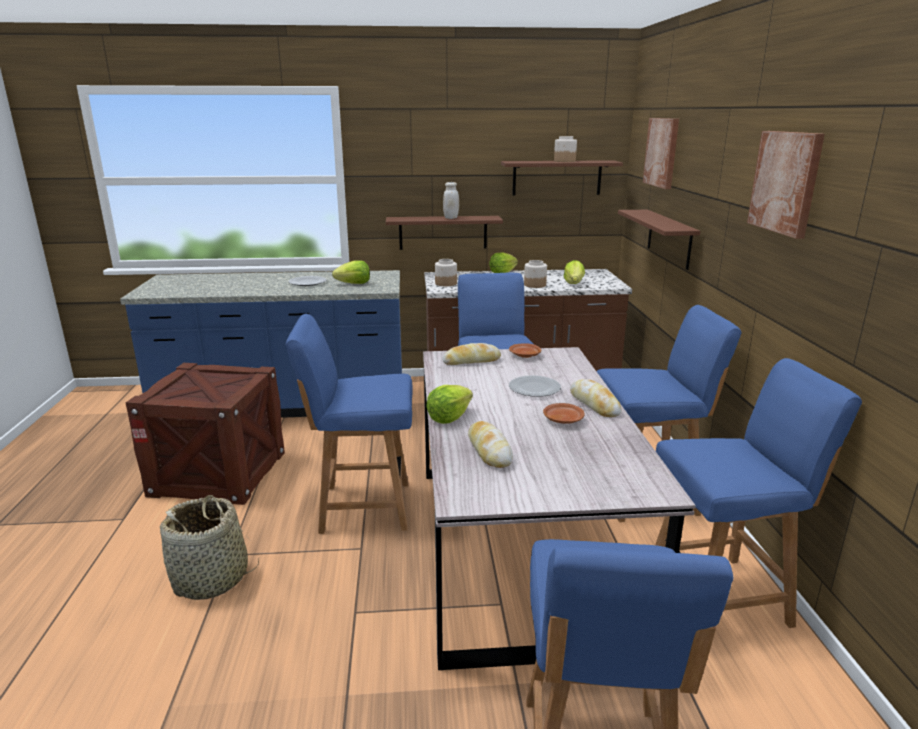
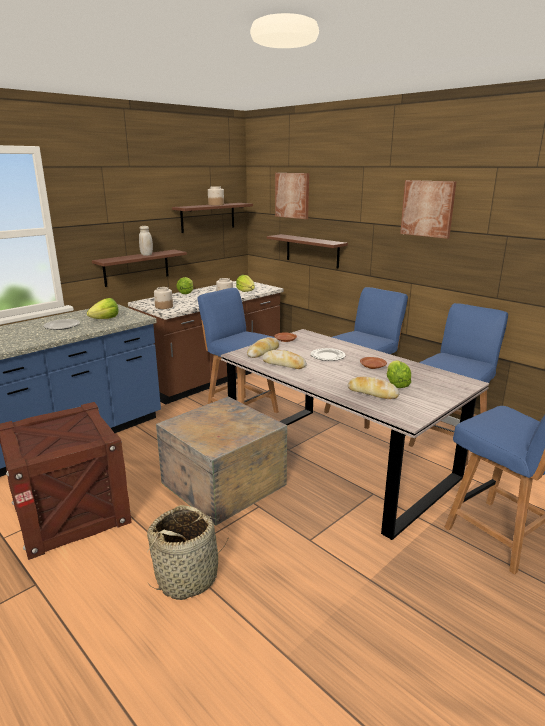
camera: 40 degrees left, 0 degrees up
(362, 507) = (221, 484): blue chair -> crate
(449, 417) = (318, 385): lettuce -> lettuce (396, 384)
(594, 404) = (370, 355): bread -> bread (284, 364)

